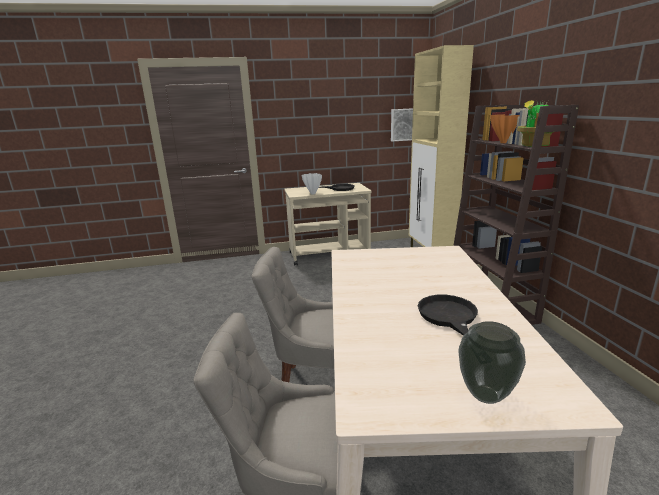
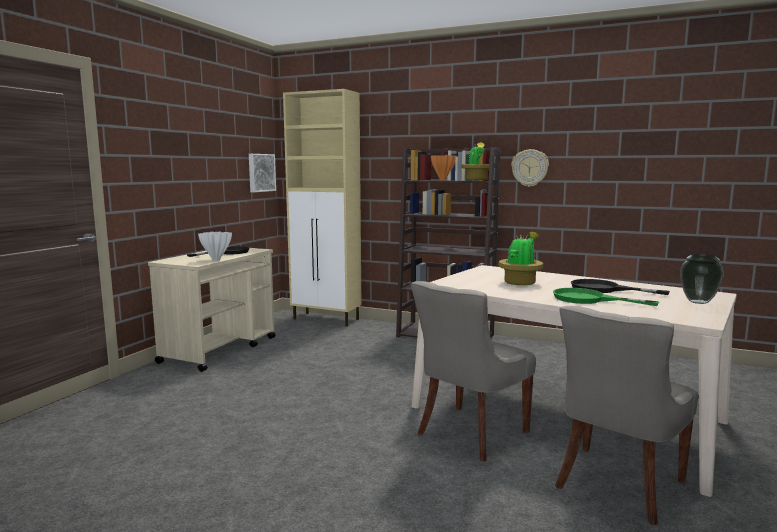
camera: 55 degrees left, 10 degrees down
(383, 321) = (588, 299): none -> green frying pan
(407, 277) = (520, 282): none -> potted plant
(609, 133) = (530, 168): none -> wall clock

